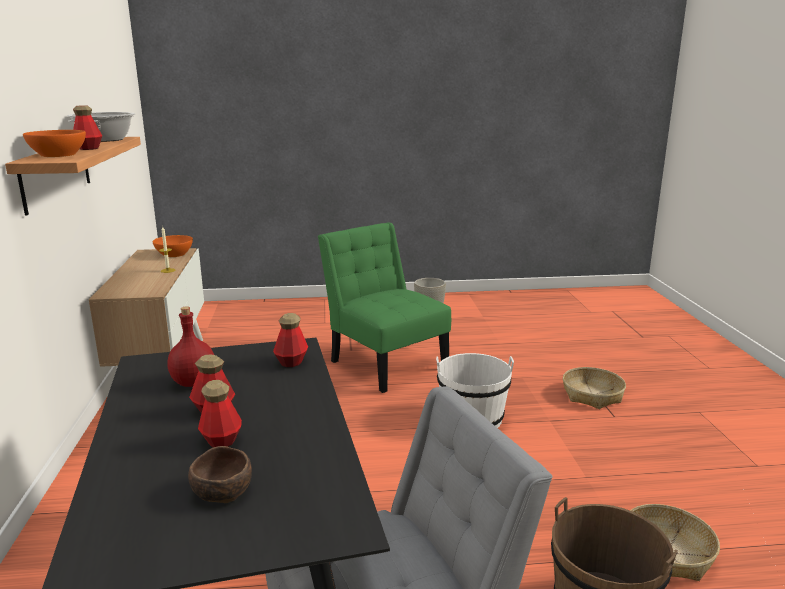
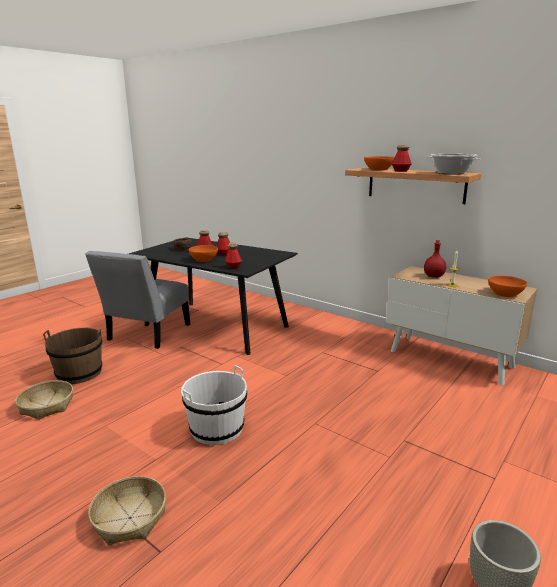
camera: 135 degrees right, 0 degrees up
(193, 383) = (250, 255): red bottle -> red bottle (433, 276)
(283, 408) = (204, 259): none -> orange bowl
(385, 362) = (354, 443): green chair -> none

